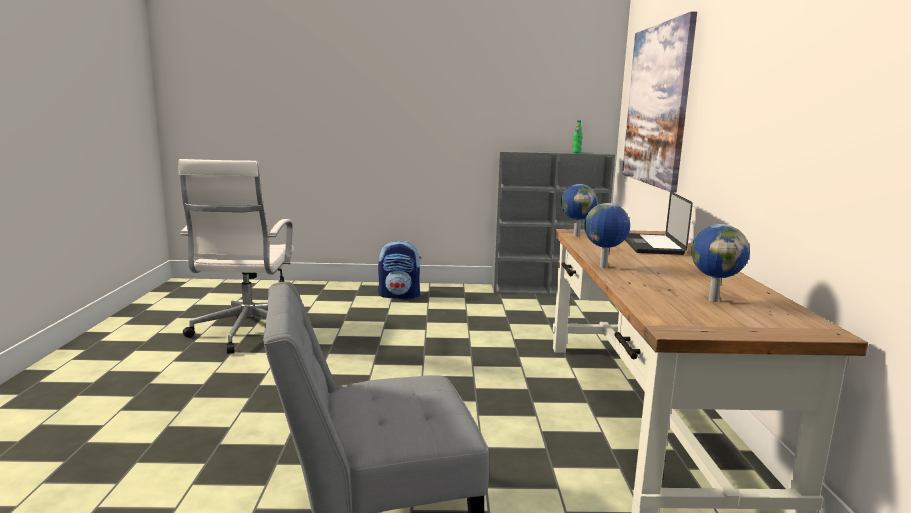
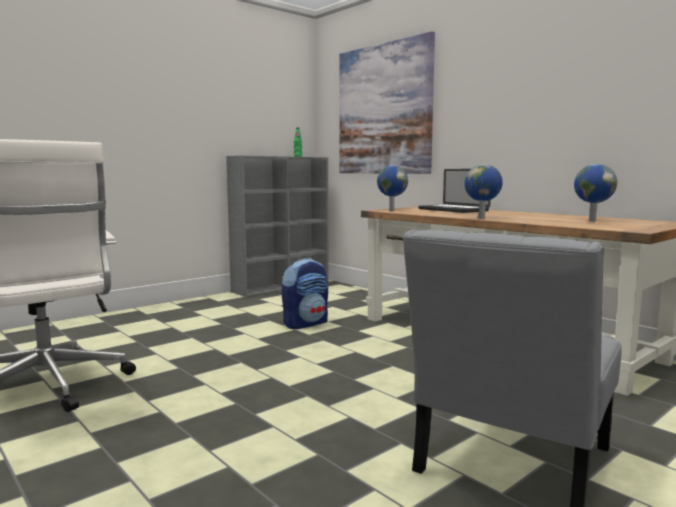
camera: 40 degrees left, 5 degrees down
(400, 295) = (162, 316): backpack -> backpack (306, 323)

